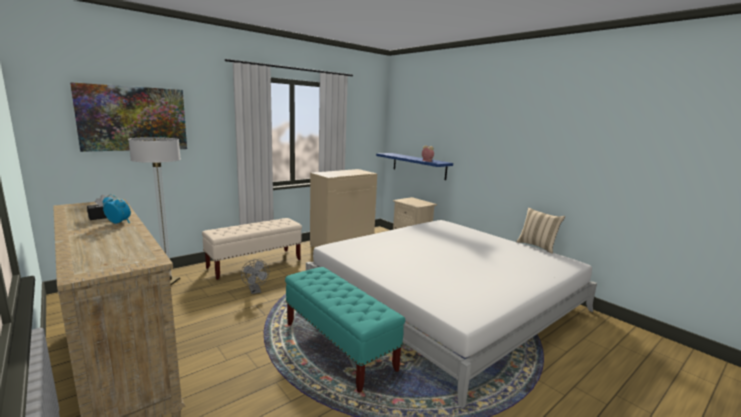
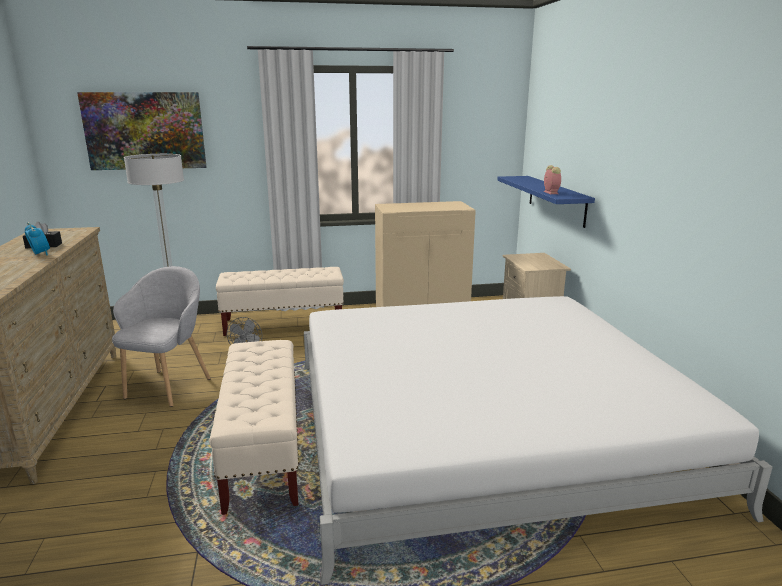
camera: 30 degrees right, 5 degrees up
(214, 323) = (169, 386): none -> grey armchair
(338, 346) = (263, 451): turquoise bench -> beige bench
(537, 246) = (684, 370): beige pillow -> none

